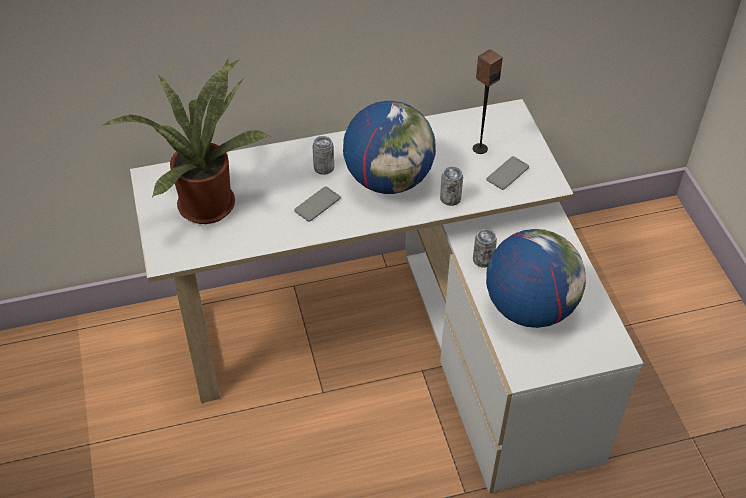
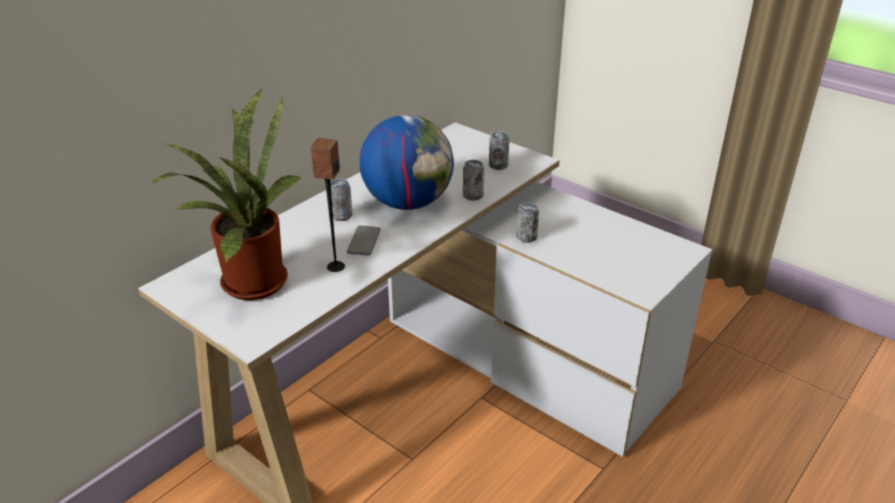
camera: 35 degrees left, 15 degrees down
(479, 148) = (458, 159): speaker -> speaker (335, 266)
(507, 174) = (498, 166): phone -> can
(529, 307) = (596, 251): globe -> none

